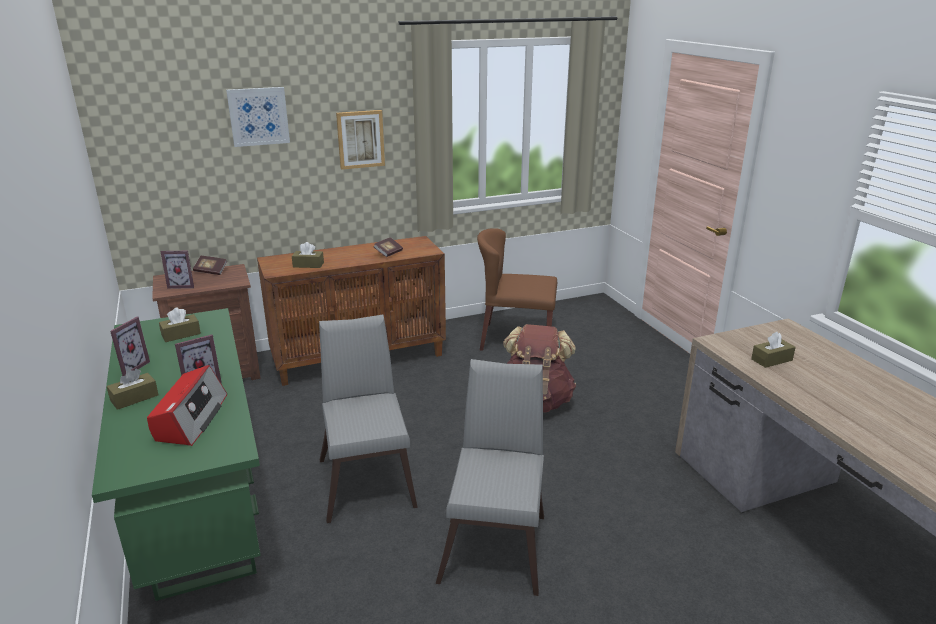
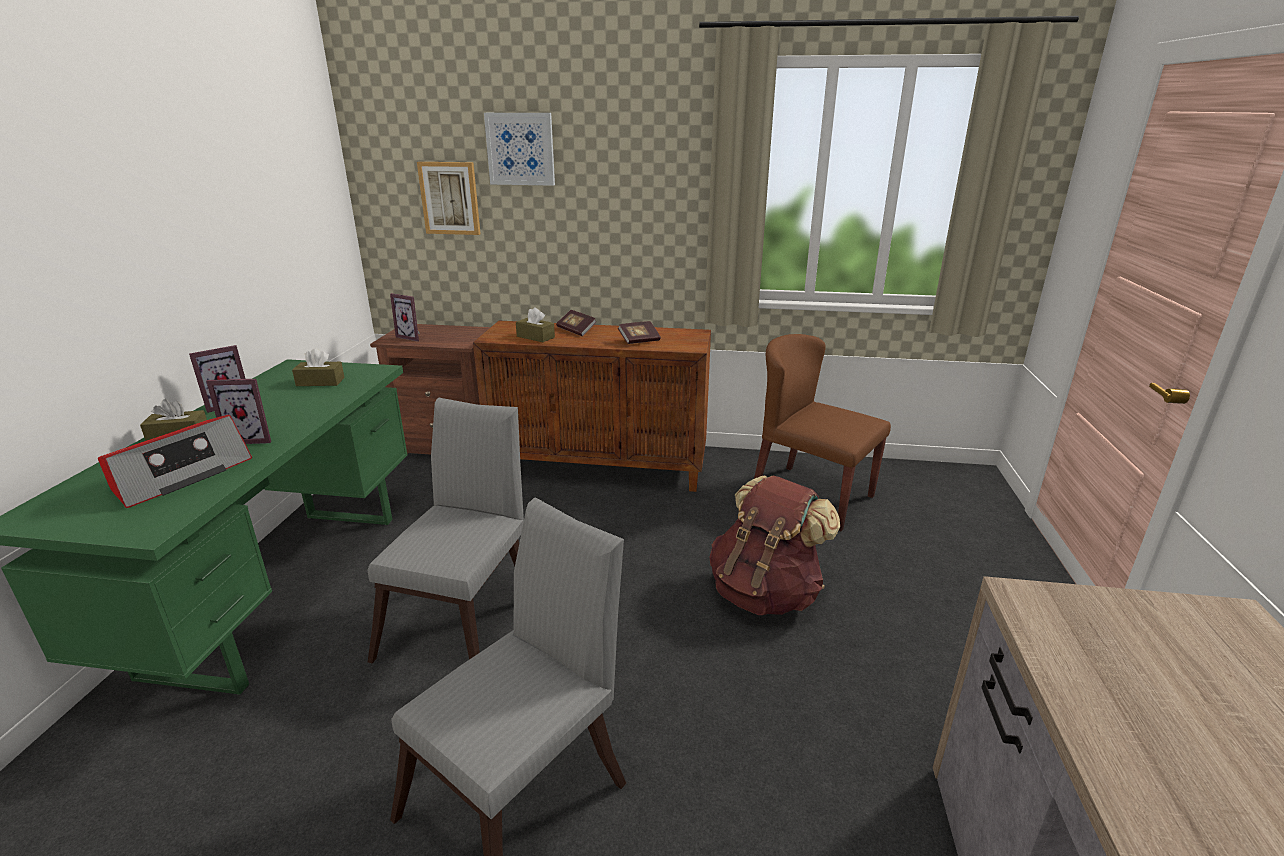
camera: 30 degrees right, 0 degrees up
(211, 271) = (456, 329): book -> book (576, 330)
(360, 139) = (643, 190): picture -> picture (450, 198)
(771, 360) = (1135, 682): brown tissue box -> none

